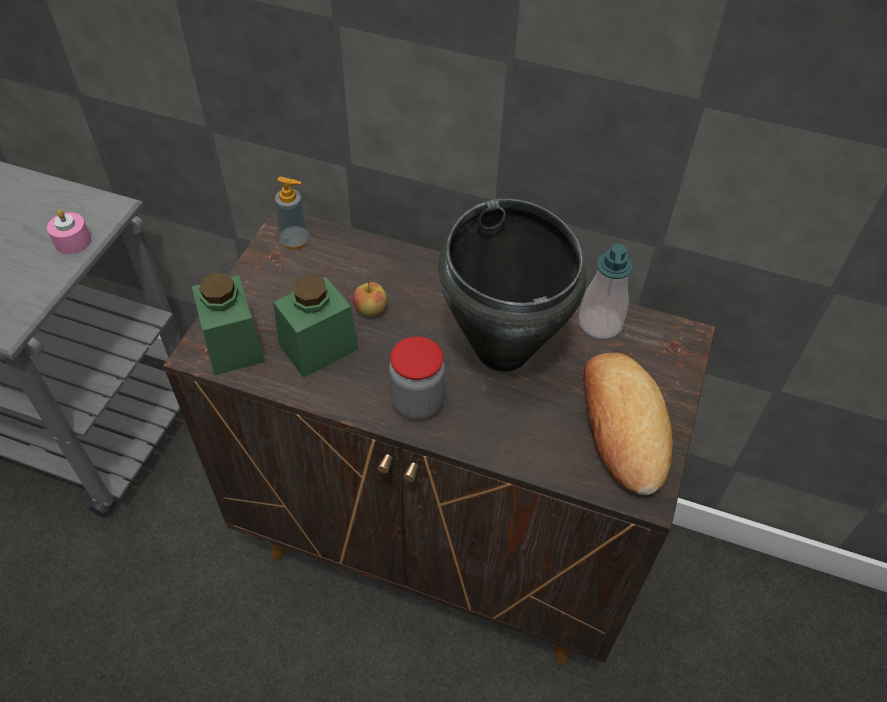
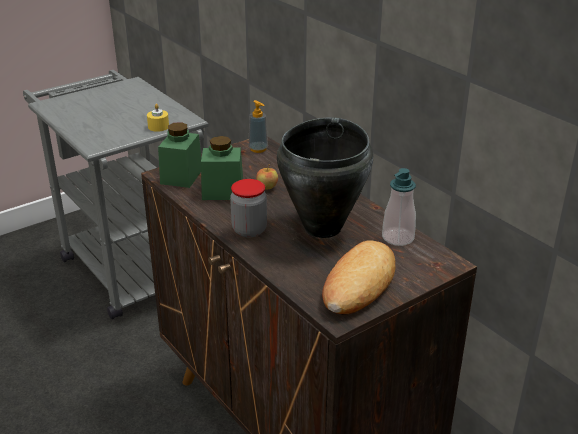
camera: 35 degrees right, 20 degrees down
(73, 241) = (158, 127): pink candle -> yellow candle

